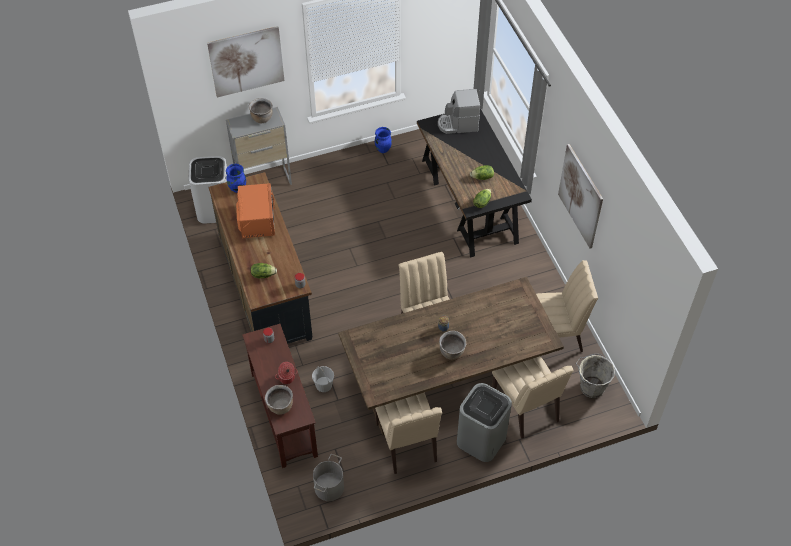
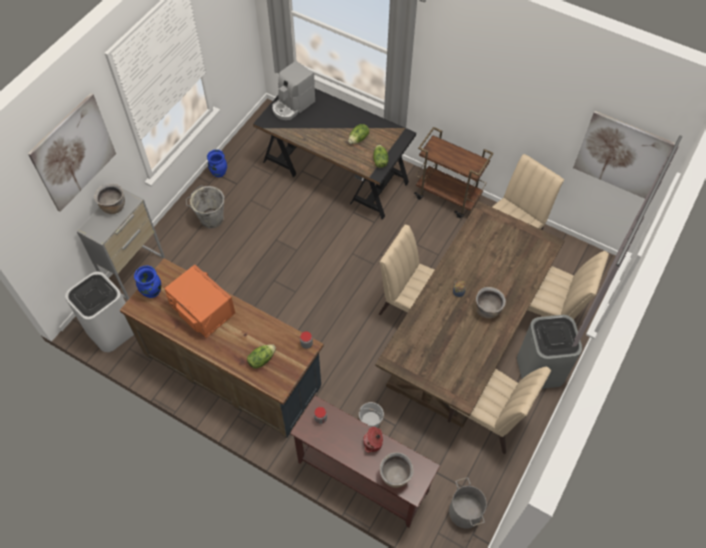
camera: 40 degrees left, 5 degrees up
(537, 275) = (447, 199): none -> brown cart
(580, 196) = (492, 97): picture -> picture (623, 156)
(591, 387) = (574, 262): grey bucket -> grey bucket (210, 219)

